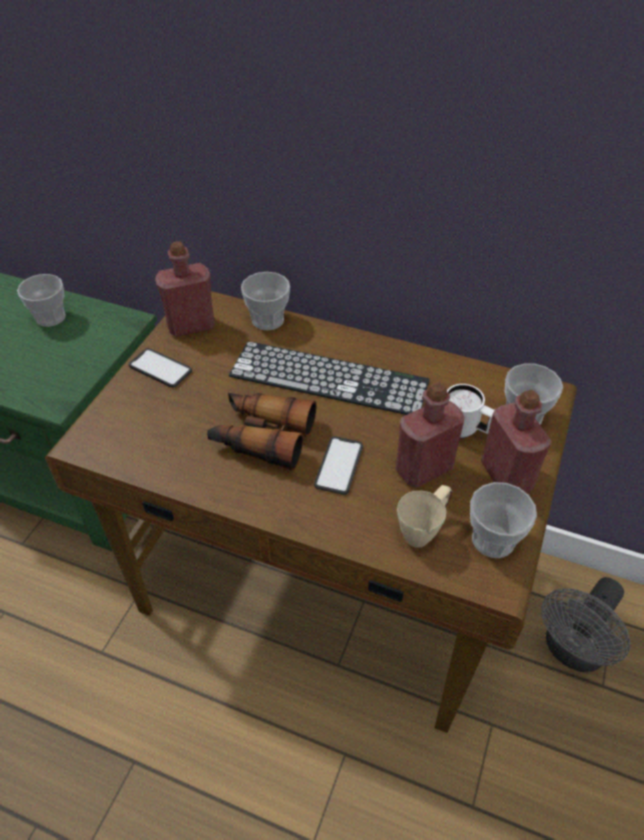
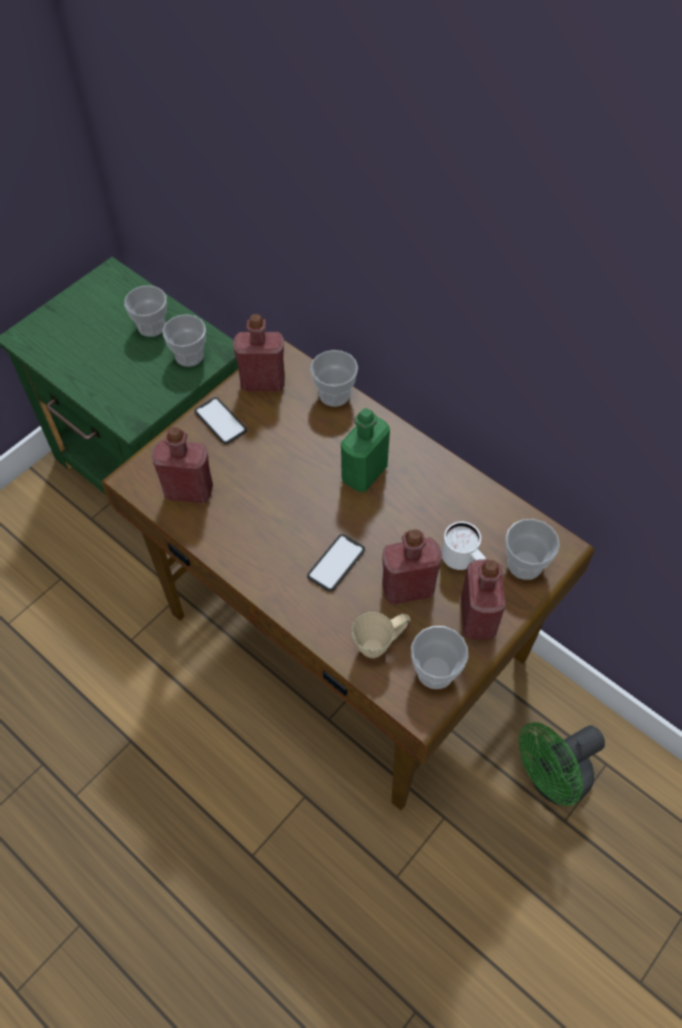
camera: 20 degrees right, 10 degrees up
(99, 333) = (189, 356): none -> cup
(150, 440) = (189, 491): none -> red bottle
(262, 437) = (282, 516): binoculars -> none
(329, 378) = (364, 473): keyboard -> green bottle
(572, 651) = (551, 780): grey fan -> green fan

